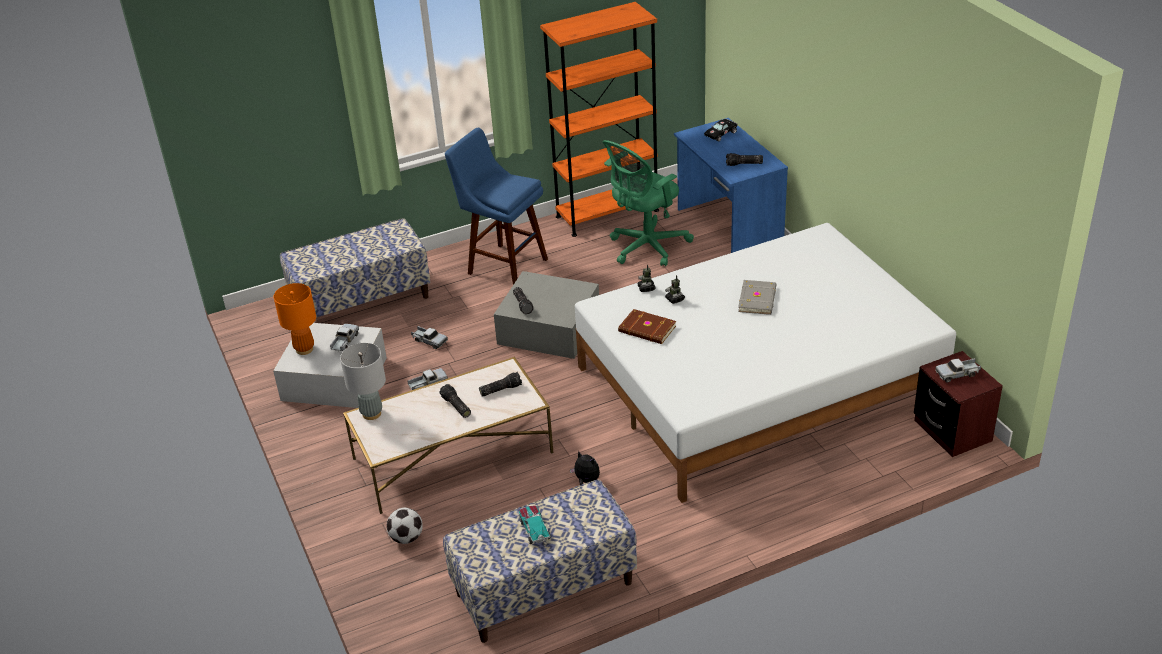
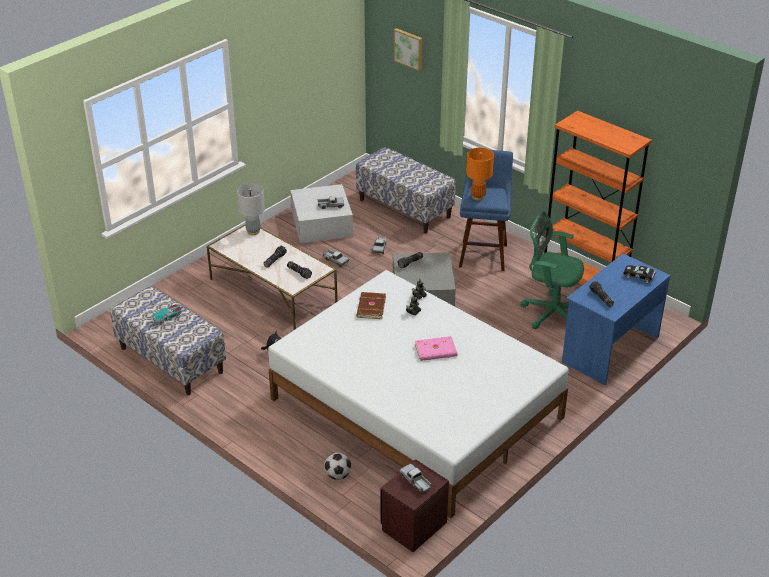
camera: 65 degrees right, 0 degrees up
(267, 99) = (409, 48): none -> picture
(304, 349) = (315, 194): orange table lamp -> orange table lamp (478, 197)
(406, 538) = (194, 295): football -> football (338, 475)
(758, 299) = (436, 351): grey book -> pink book

